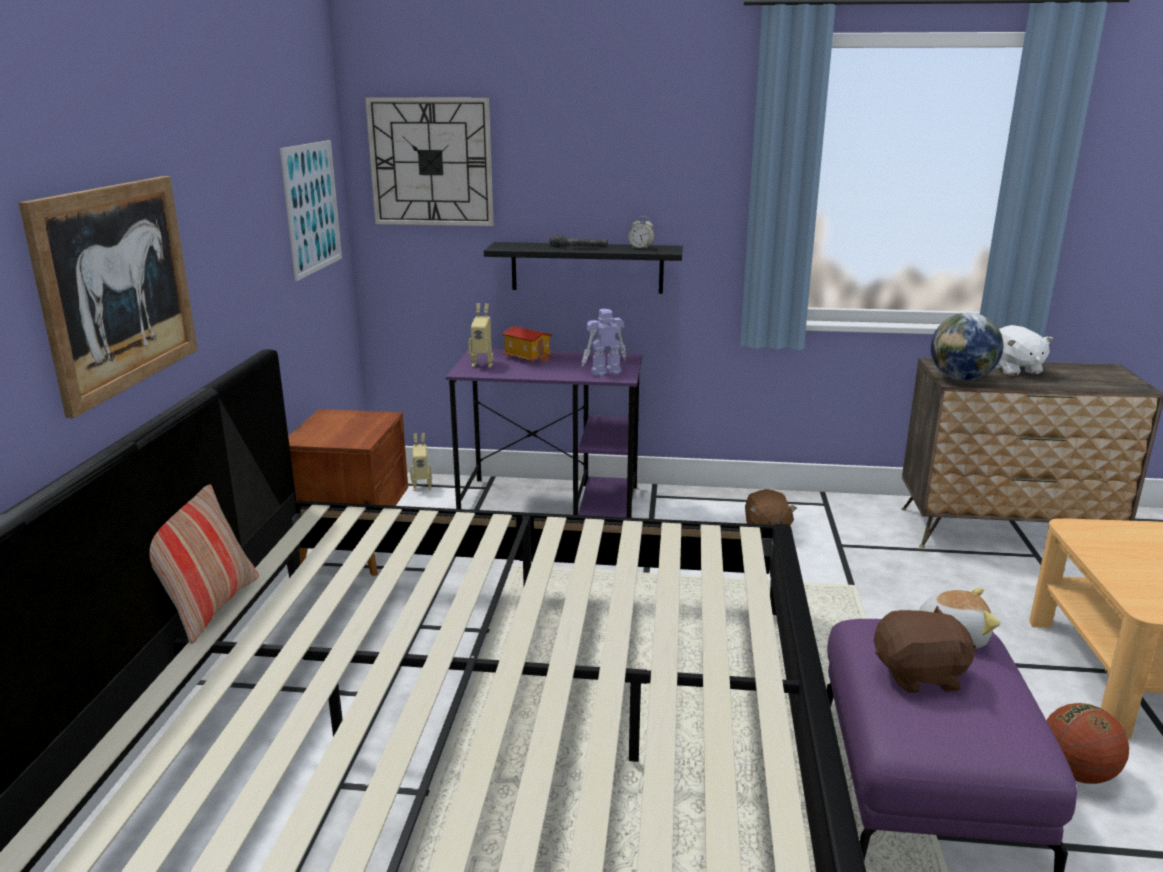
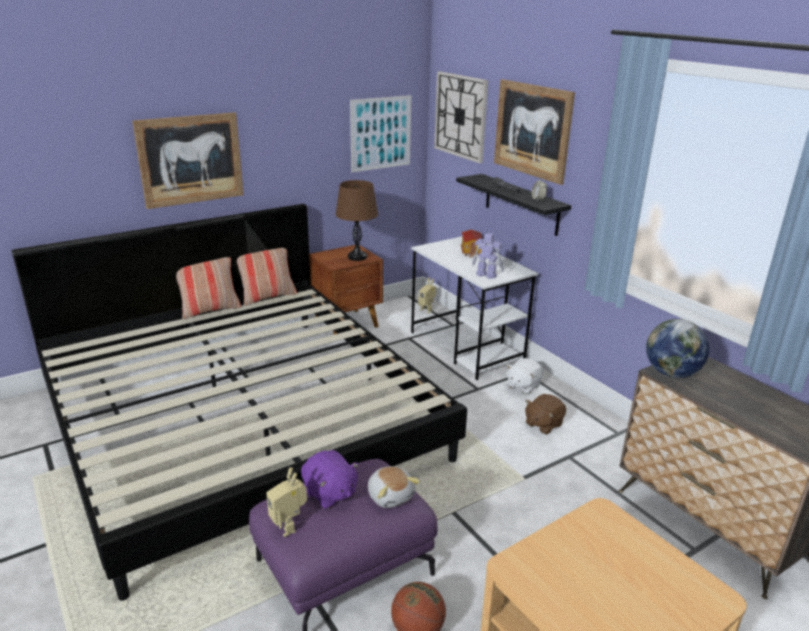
camera: 50 degrees right, 5 degrees up
(267, 544) = (267, 297): none -> pillow
(362, 422) = (357, 257): none -> brown table lamp
(483, 364) = (442, 247): toy robot -> toy robot (289, 526)
(551, 502) = (466, 347): purple desk -> white desk
(594, 157) = (532, 130): none -> picture
(919, 675) = (329, 493): brown plush toy -> purple plush toy
(1013, 370) = (740, 389): white plush toy -> white plush toy (523, 386)

